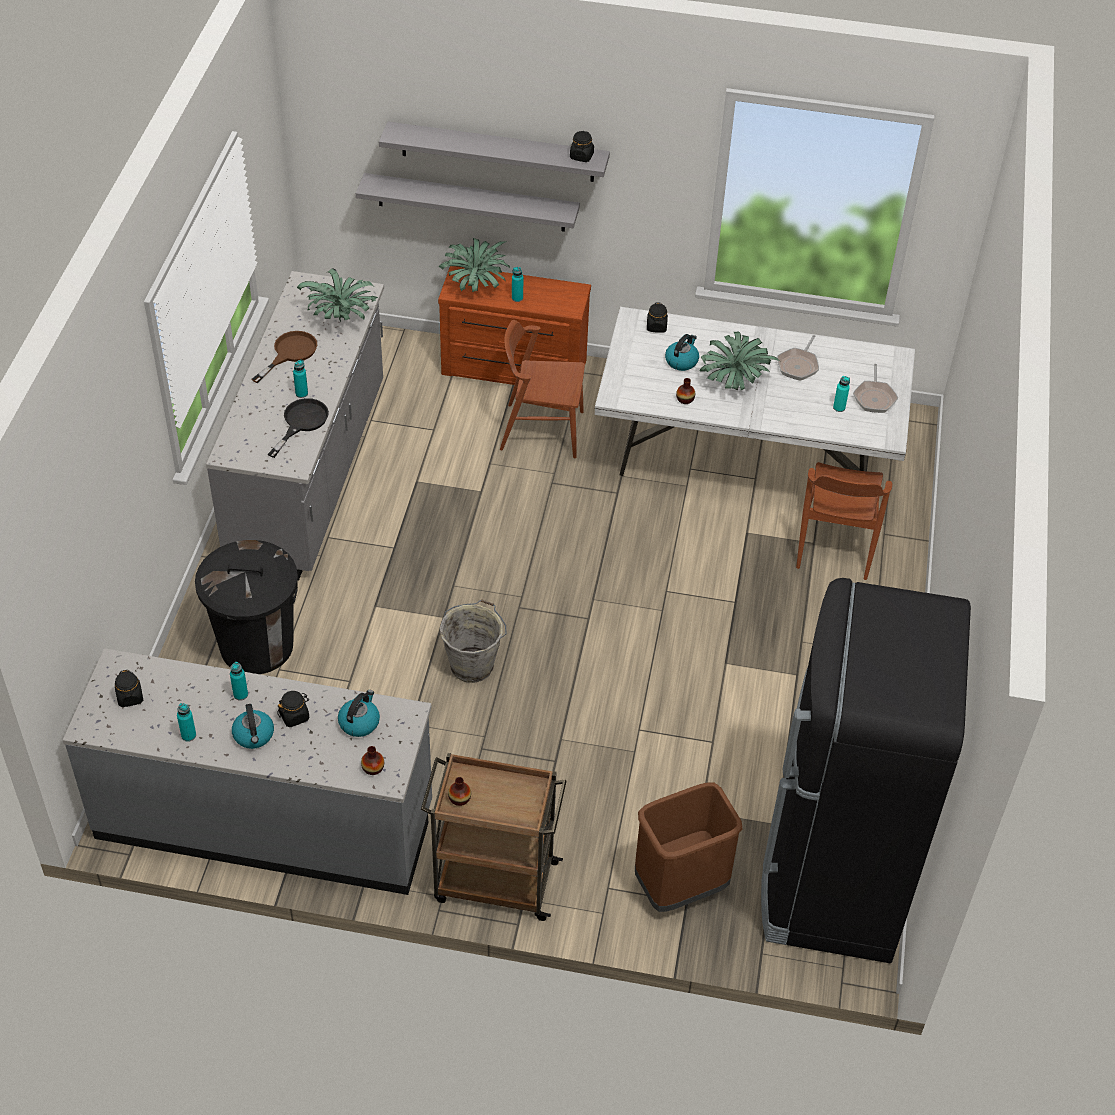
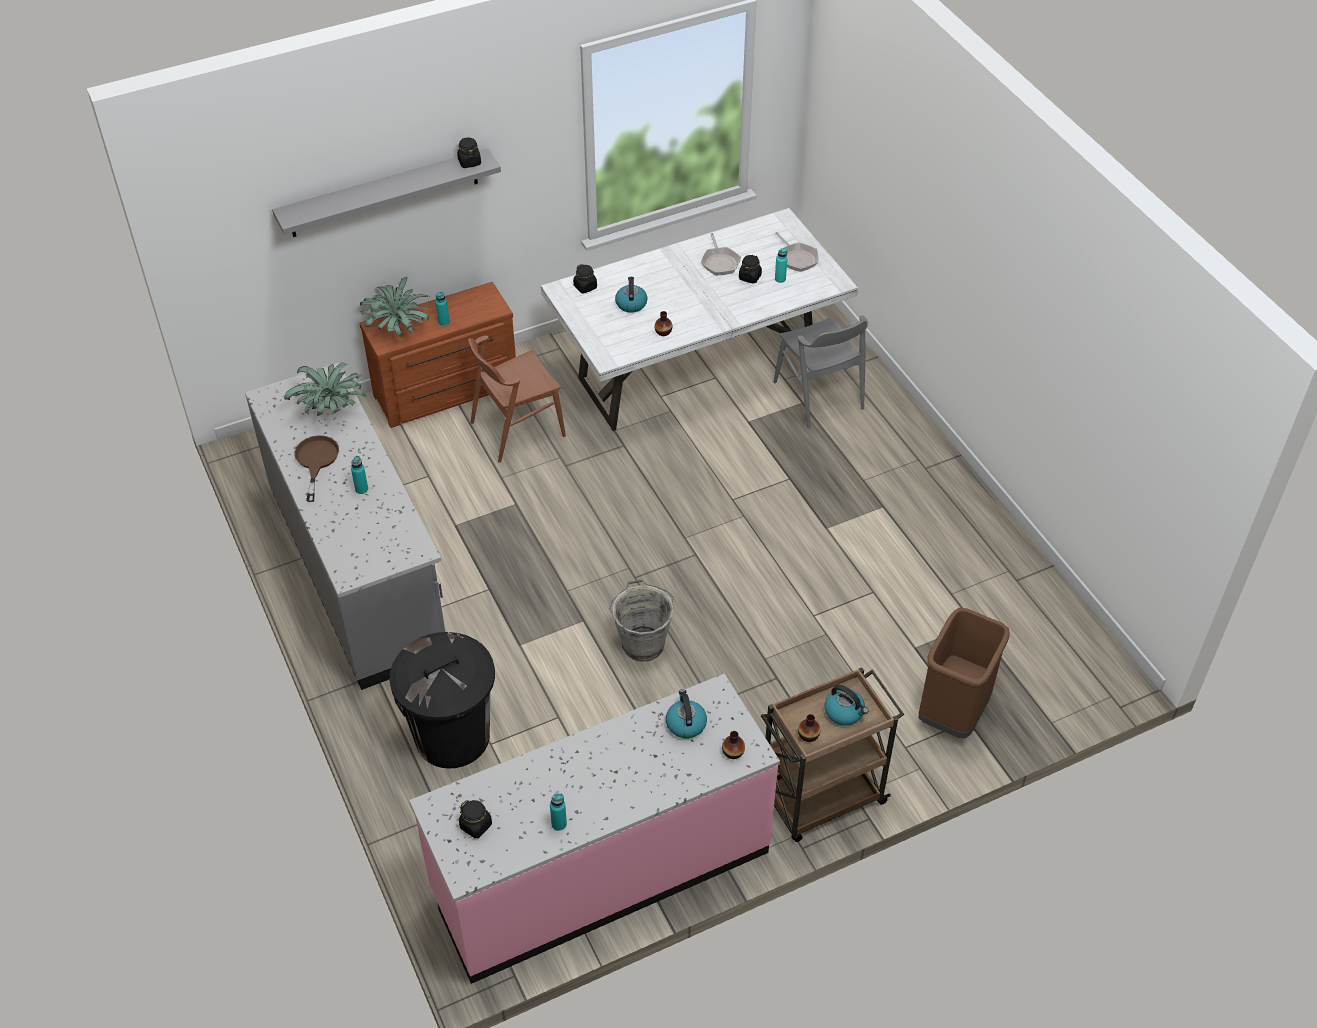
camera: 35 degrees left, 0 degrees up
(240, 694) = (567, 763): turquoise bottle -> none
(254, 735) = (613, 788): kettle -> kettle (844, 712)
(265, 821) = (601, 872): grey counter -> pink counter
(294, 716) = (629, 752): black jar -> black jar (750, 277)
(301, 422) = (386, 513): black frying pan -> none
(471, 202) = (367, 254): grey shelf -> none
(734, 381) = (685, 299): potted plant -> none
(831, 881) = (1046, 640): black fridge -> none
(835, 545) = (818, 395): brown chair -> grey chair

